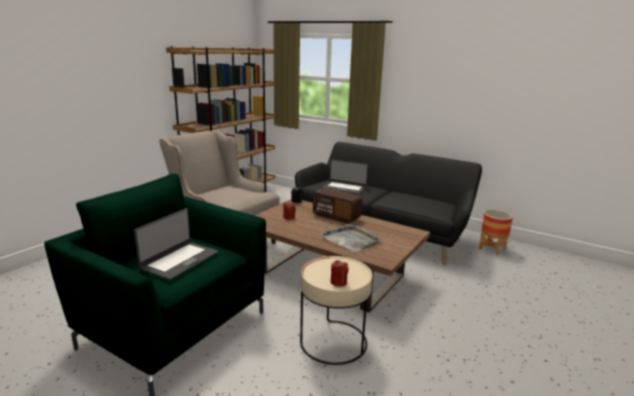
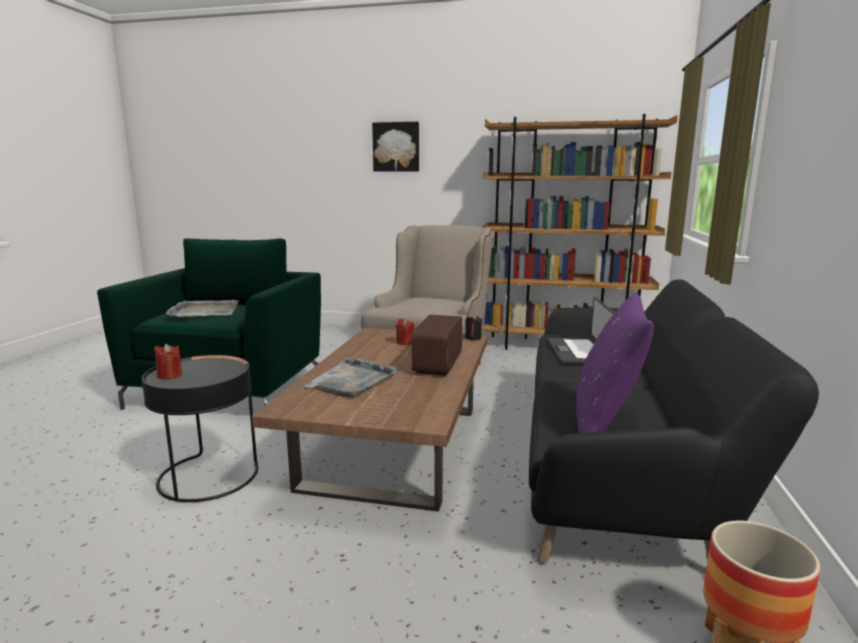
camera: 70 degrees right, 5 degrees down
(89, 66) = (396, 147): none -> picture
(179, 260) = (204, 312): laptop -> grey tray
(333, 342) = (208, 476): beige side table -> black side table
(430, 205) = (605, 424): none -> purple pillow

